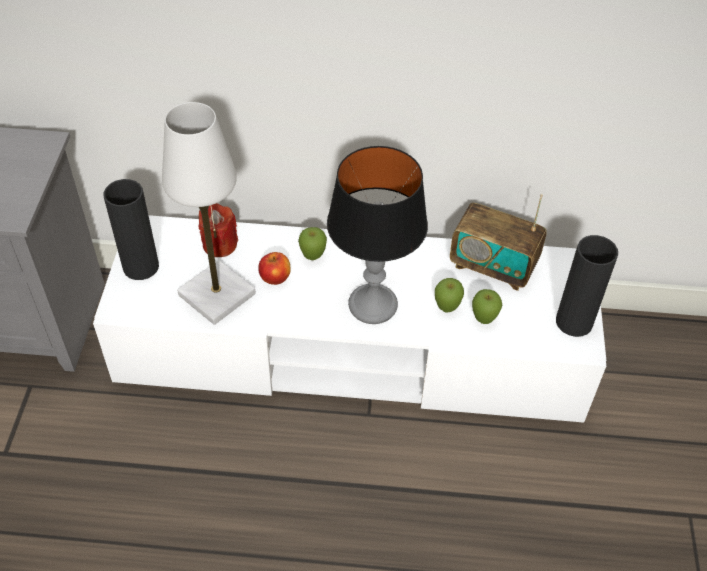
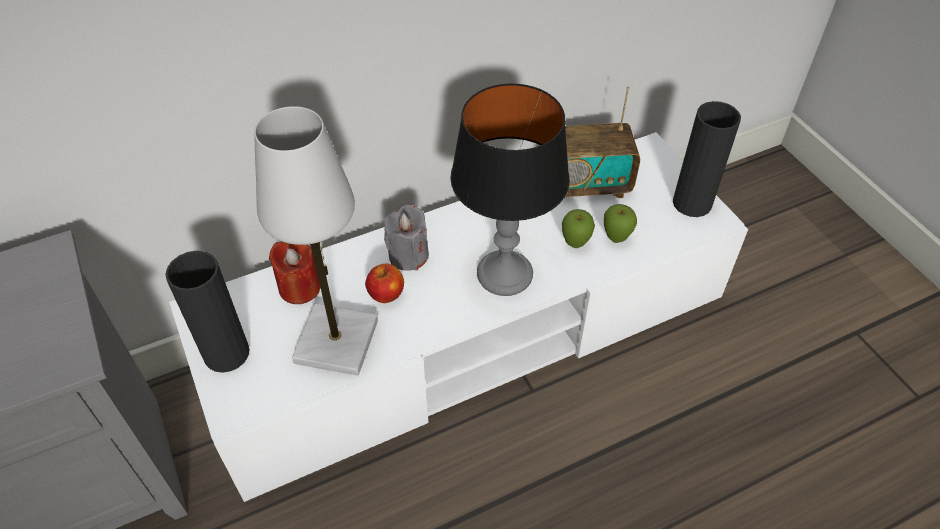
camera: 30 degrees left, 0 degrees up
(313, 257) = (408, 255): apple -> grey candle

